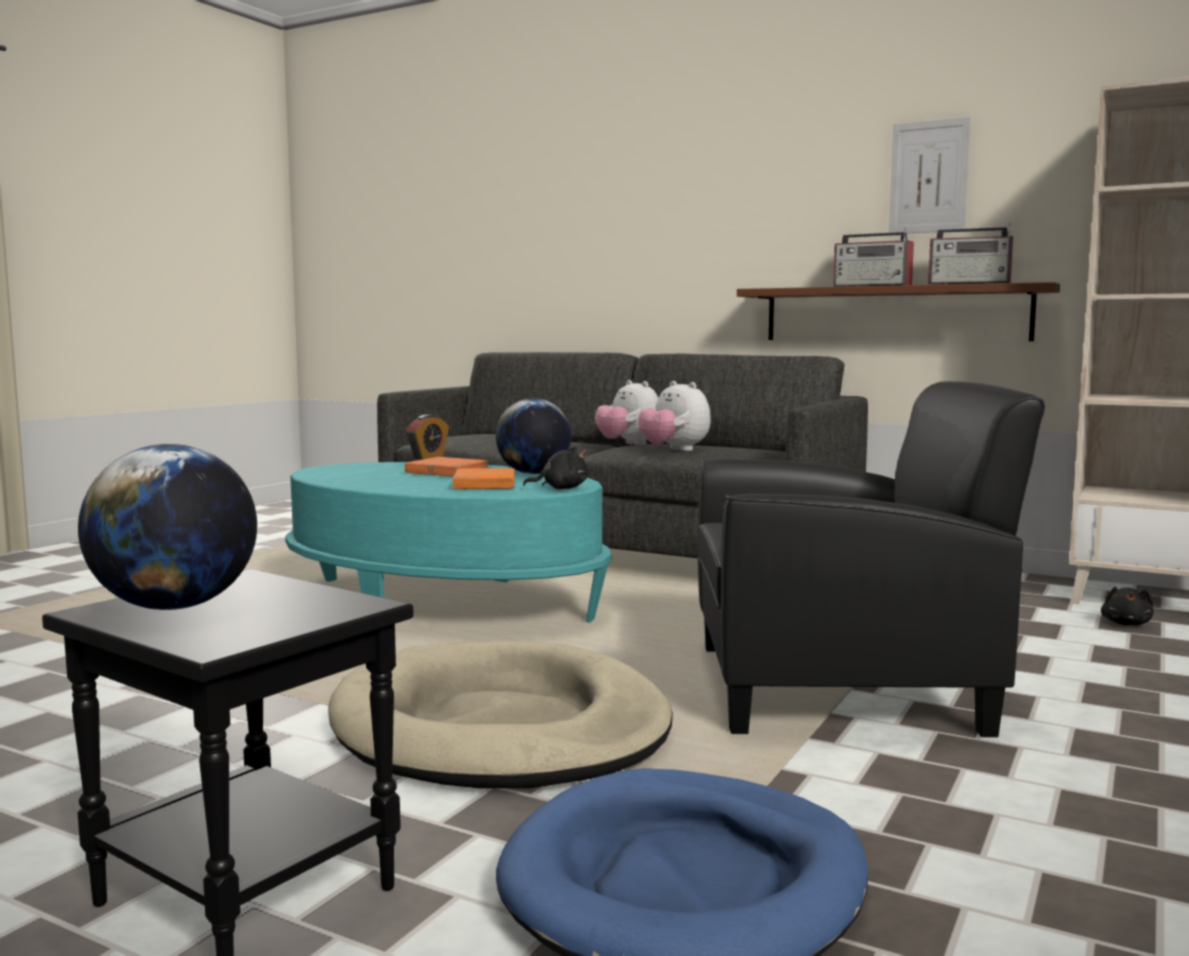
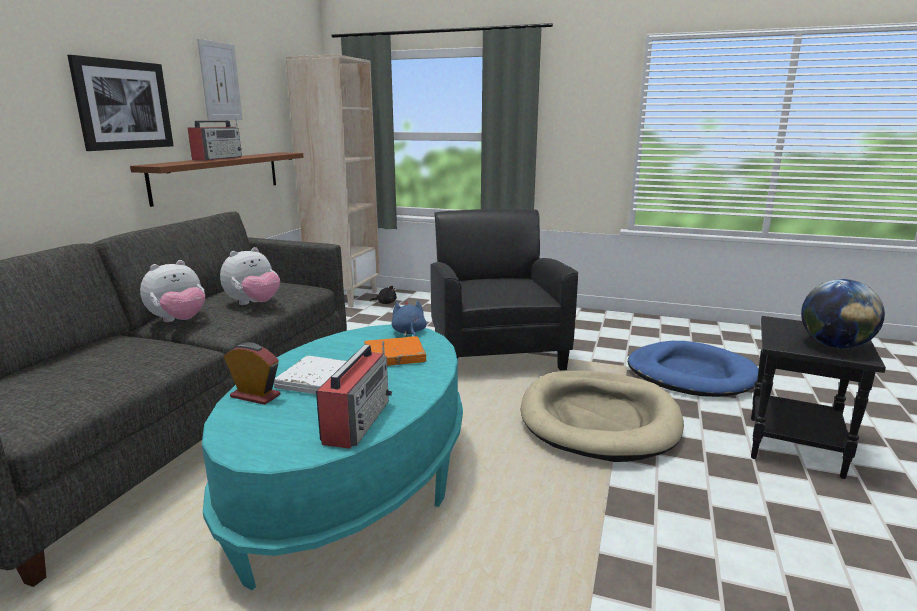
camera: 100 degrees left, 10 degrees up
(446, 472) = (315, 380): orange book -> white book
(534, 474) = (328, 347): globe -> none
(561, 488) = (409, 332): black plush toy -> blue plush toy
(759, 223) = (123, 105): none -> picture
(970, 284) = (262, 155): radio -> radio (357, 421)

